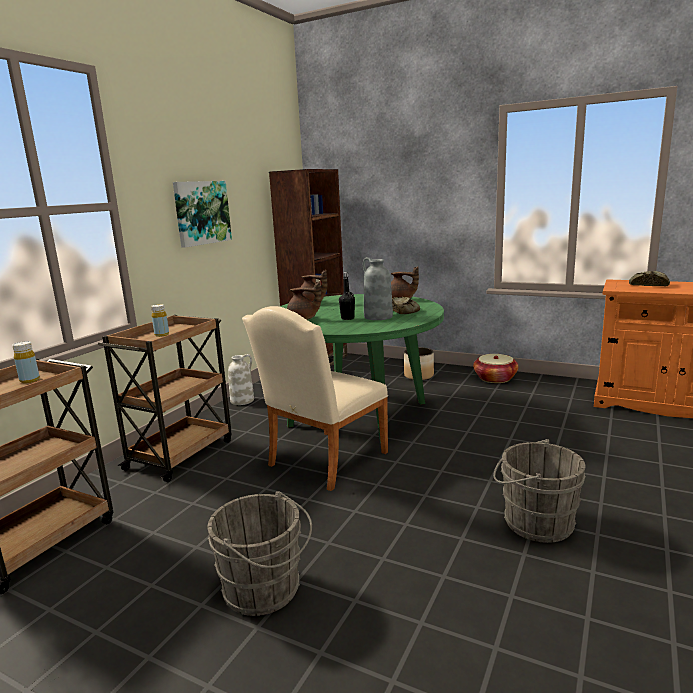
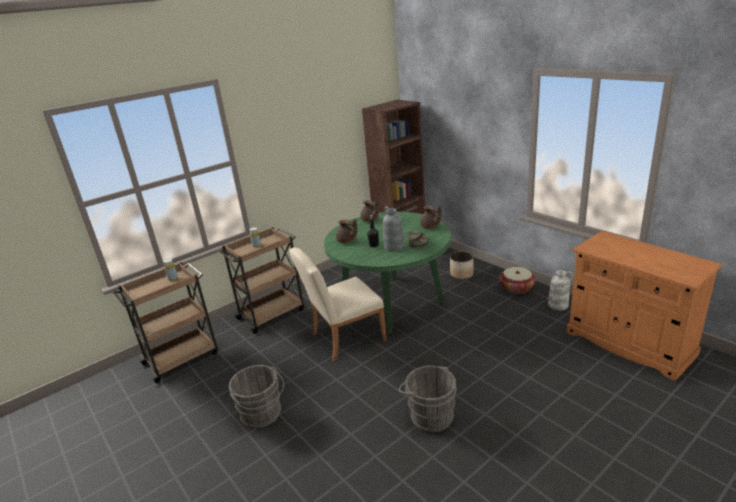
camera: 25 degrees right, 10 degrees up
(201, 213) = (301, 151): picture -> none
(242, 400) = (330, 276): white vase -> white vase (558, 305)
(648, 285) = (620, 247): bread -> none

